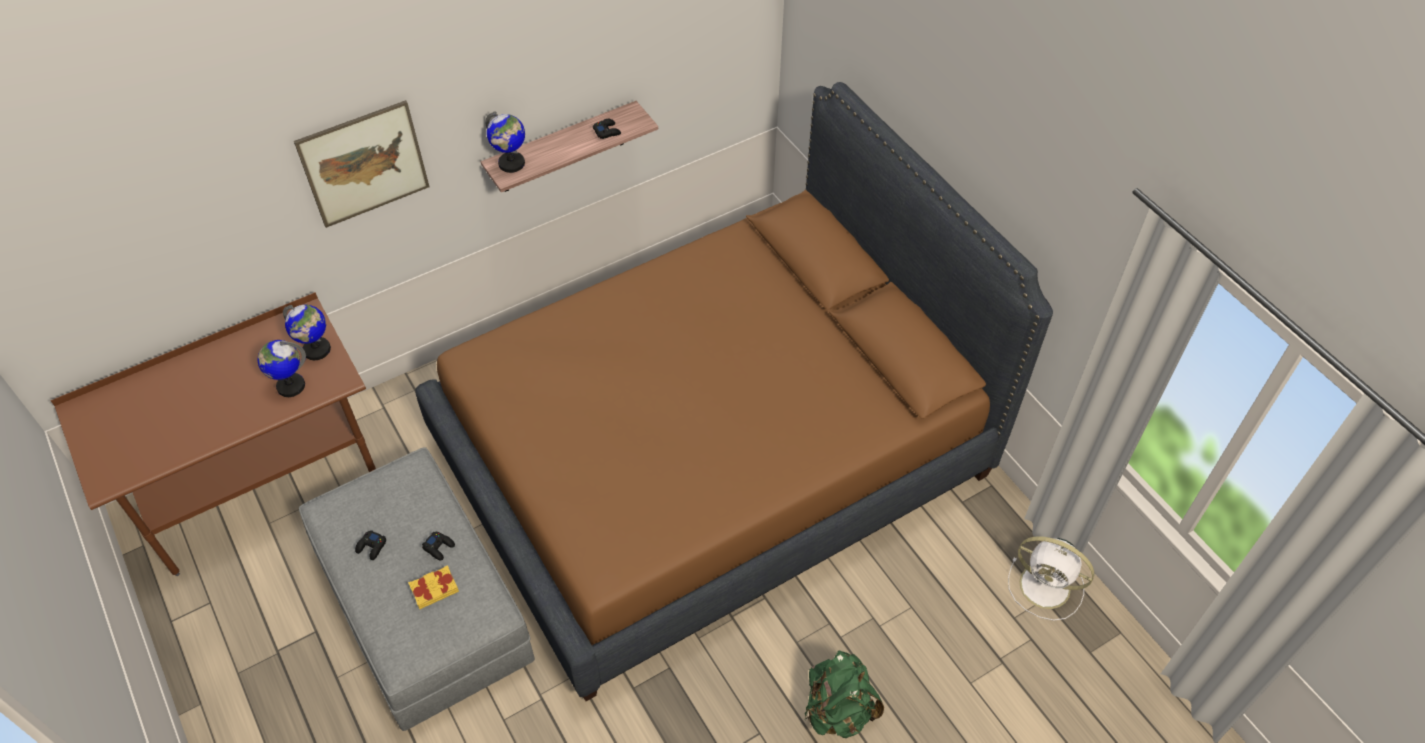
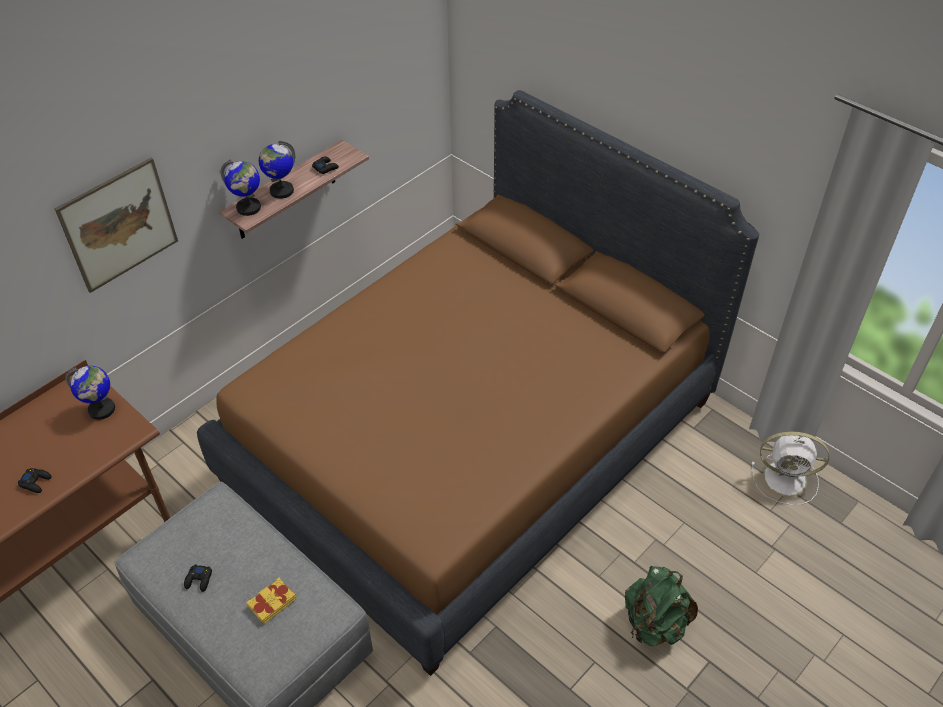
camera: 15 degrees left, 5 degrees down
(290, 386) = (86, 446): globe -> globe (281, 191)
(439, 547) = (264, 564): black game controller -> black game controller (36, 482)

